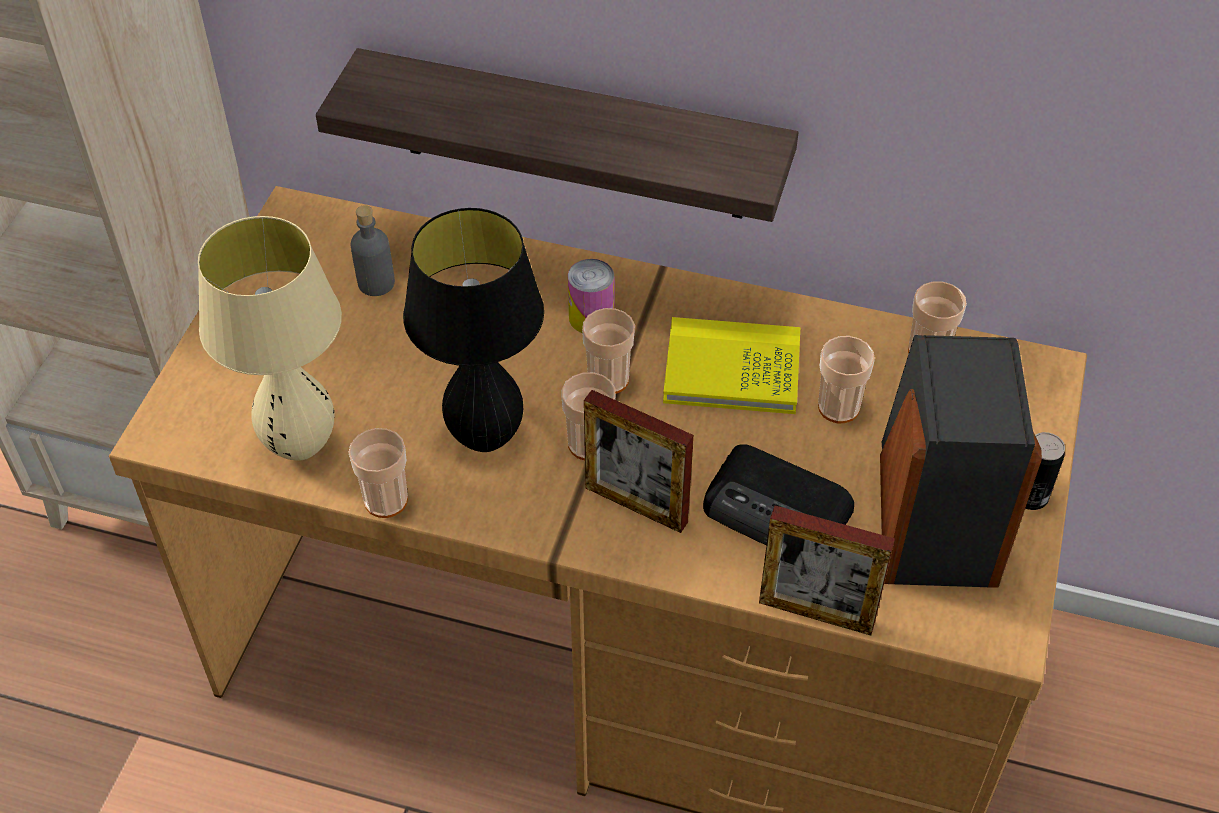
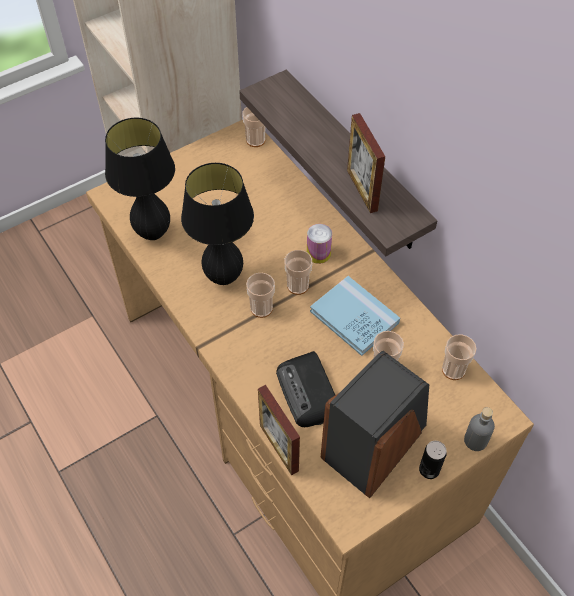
camera: 40 degrees right, 5 degrees up
(300, 447) = (153, 233): beige table lamp -> black table lamp
(376, 283) = (247, 182): grey bottle -> grey bottle (475, 440)
(386, 500) = (162, 277): cup -> cup (255, 140)
(636, 505) = (253, 347): picture frame -> picture frame (362, 190)
(732, 370) = (354, 317): yellow book -> blue book

